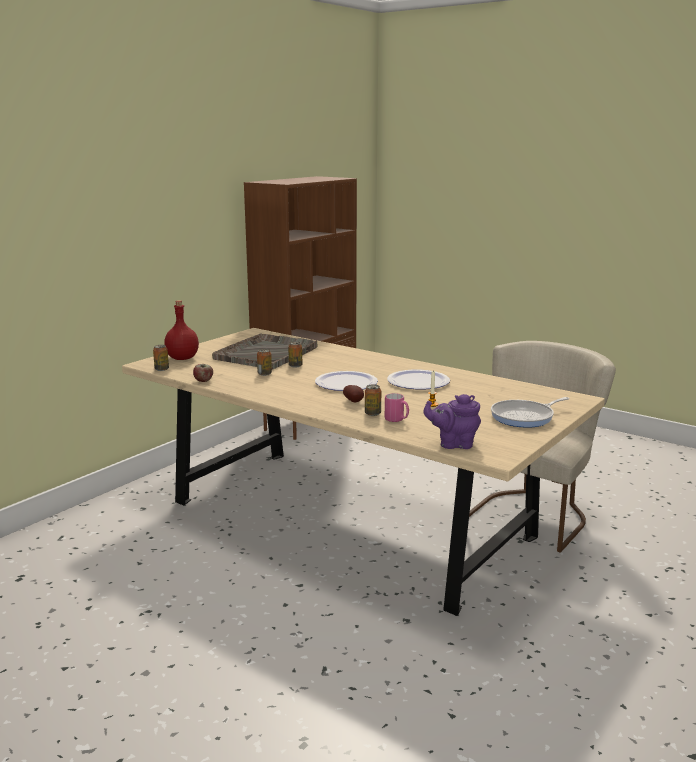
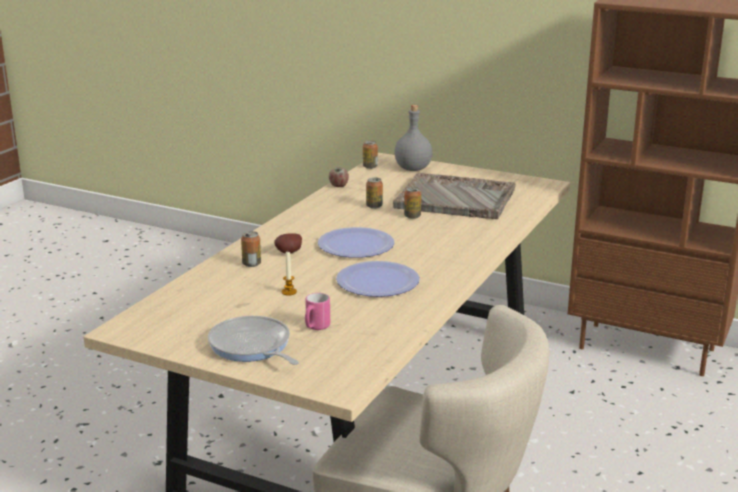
camera: 80 degrees right, 5 degrees up
(182, 358) = (413, 169): red bottle -> grey bottle
(397, 420) = (232, 276): pink mug -> pink mug (315, 327)
(453, 444) = (159, 306): purple teapot -> none

